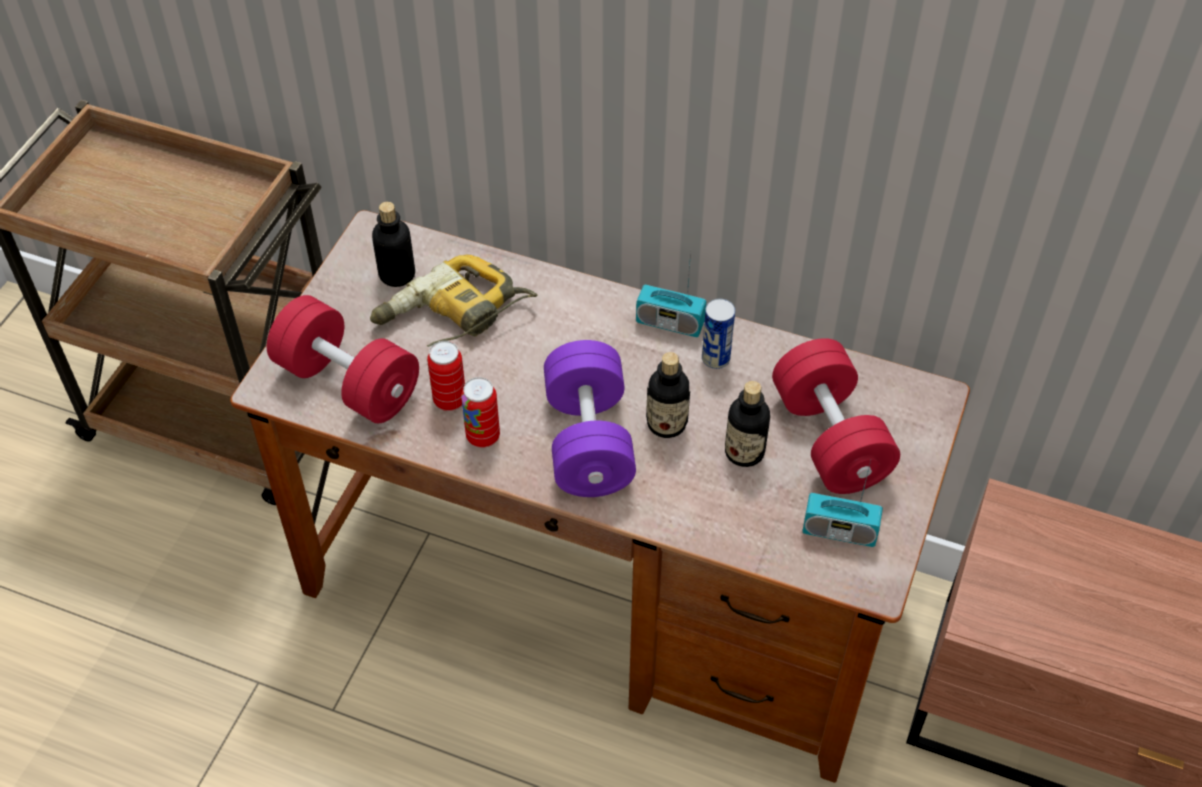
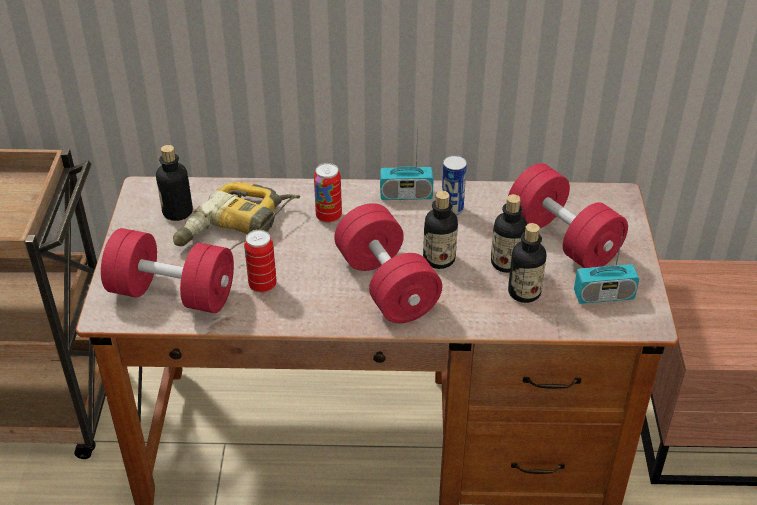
camera: 20 degrees left, 10 degrees down
(483, 436) = (302, 303): can -> can (328, 217)
(588, 441) = (386, 285): purple dumbbell -> red dumbbell
(745, 498) = (524, 292): none -> bottle

